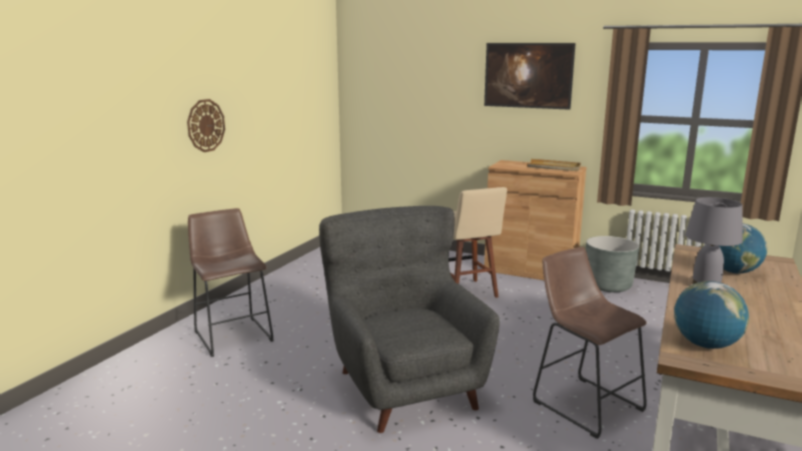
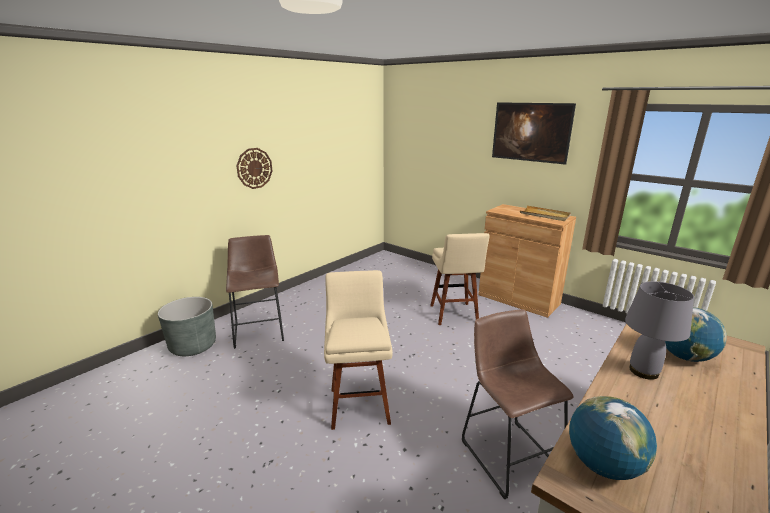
camera: 15 degrees right, 5 degrees up
(404, 386) = (359, 403): grey armchair -> beige stool
(608, 285) = (583, 323): grey planter -> grey planter (193, 346)

